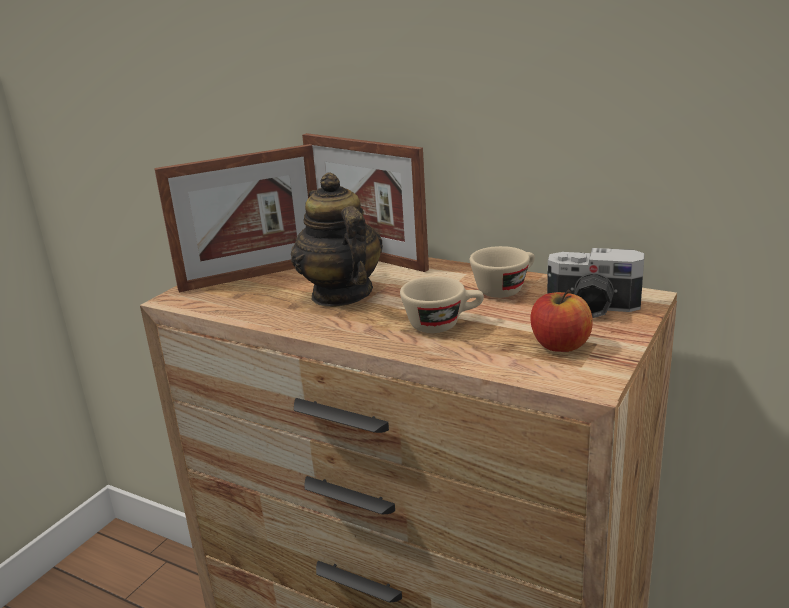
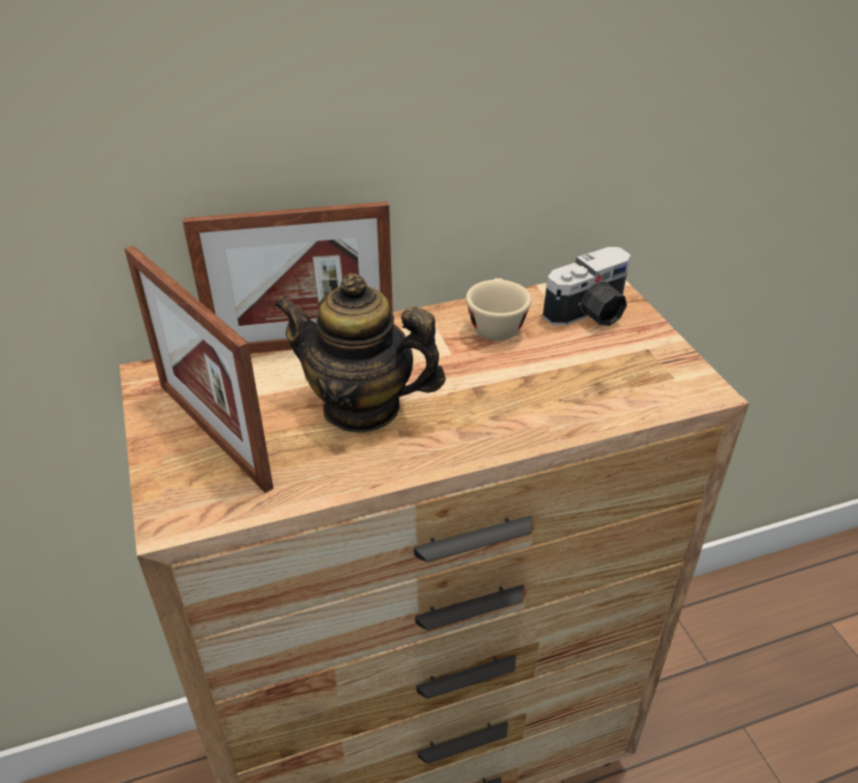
camera: 50 degrees left, 15 degrees up
(253, 275) = (213, 434): picture frame -> picture frame turned 120 degrees clockwise
(443, 324) = (514, 392): beige cup -> none
(560, 345) = (630, 364): apple -> none

